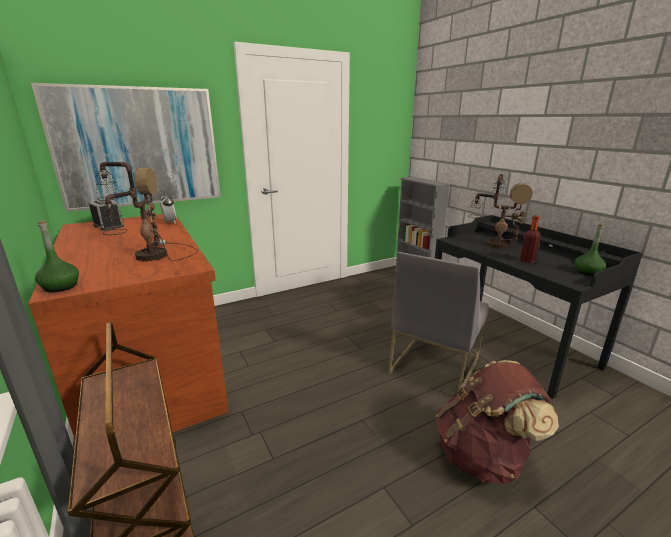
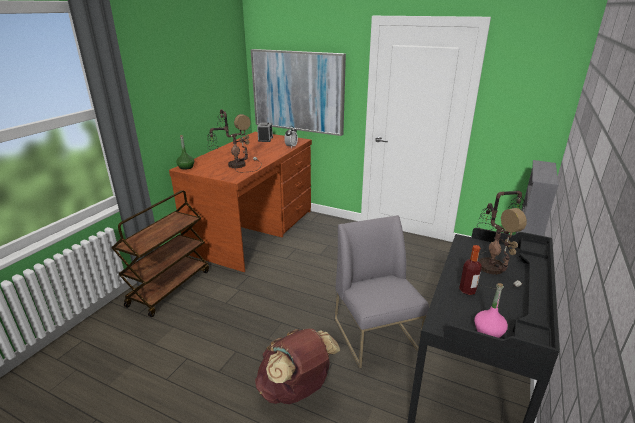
camera: 55 degrees right, 5 degrees up
(433, 365) = (376, 335): grey chair -> grey chair turned 75 degrees clockwise
(587, 272) = (488, 331): green bottle -> pink bottle

